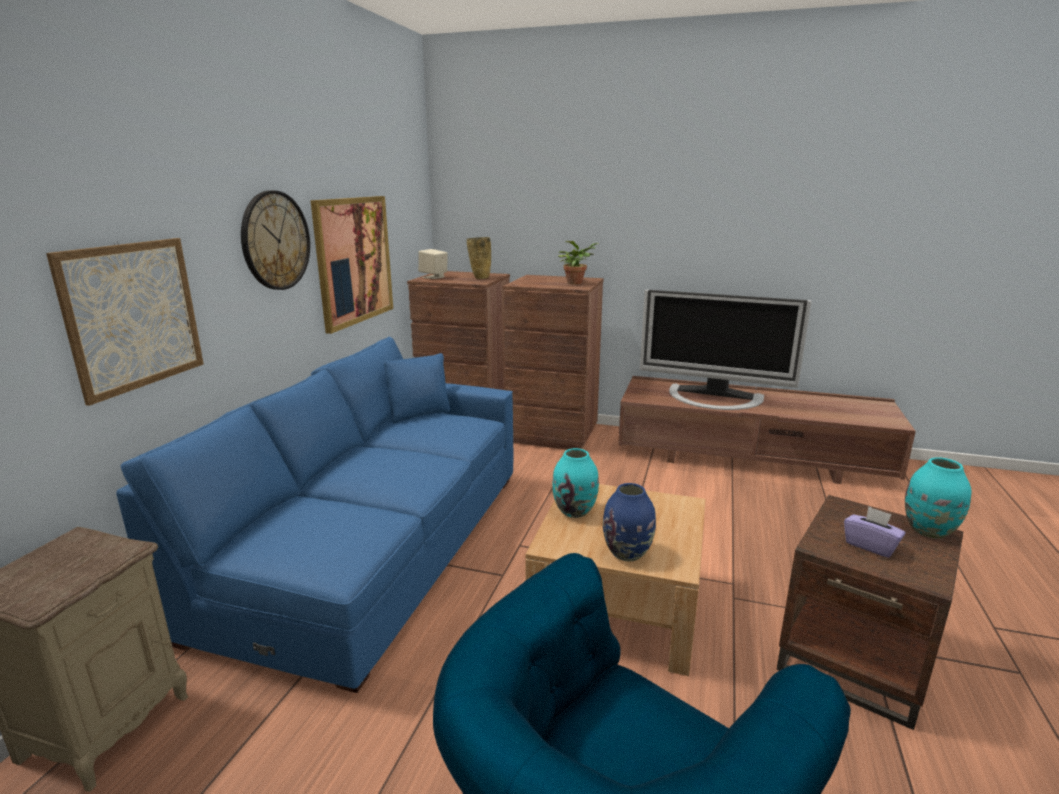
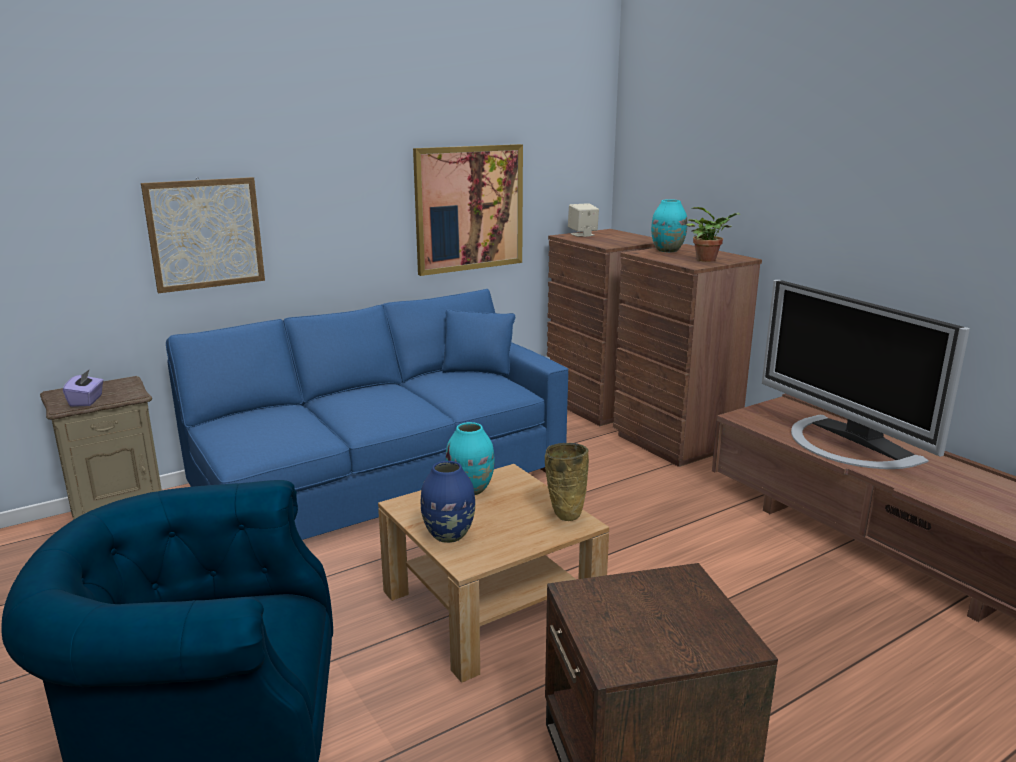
camera: 40 degrees right, 0 degrees up
(275, 241) = (362, 184): wall clock -> none
(480, 278) = (623, 241): beige vase -> beige vase (566, 514)
(870, 545) = (628, 616): purple tissue box -> purple tissue box (87, 401)
(929, 531) = (732, 638): turquoise vase -> turquoise vase (667, 250)

